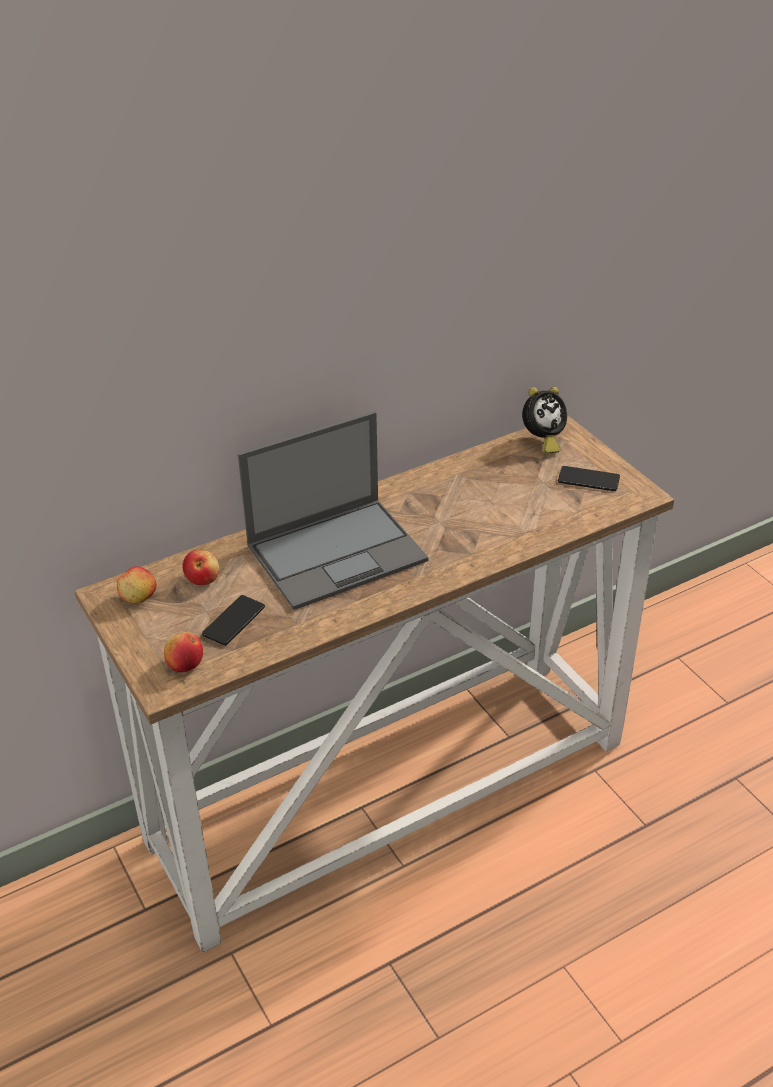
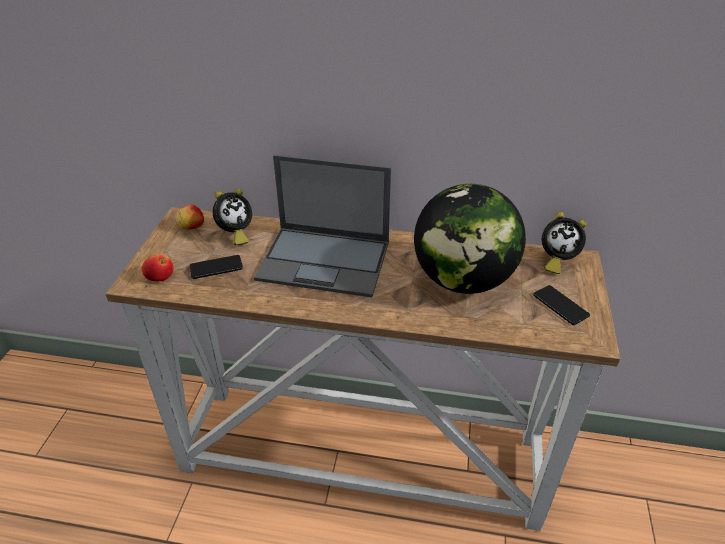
camera: 40 degrees right, 0 degrees up
(202, 578) = (235, 234): apple -> alarm clock
(487, 501) = (463, 280): none -> globe

